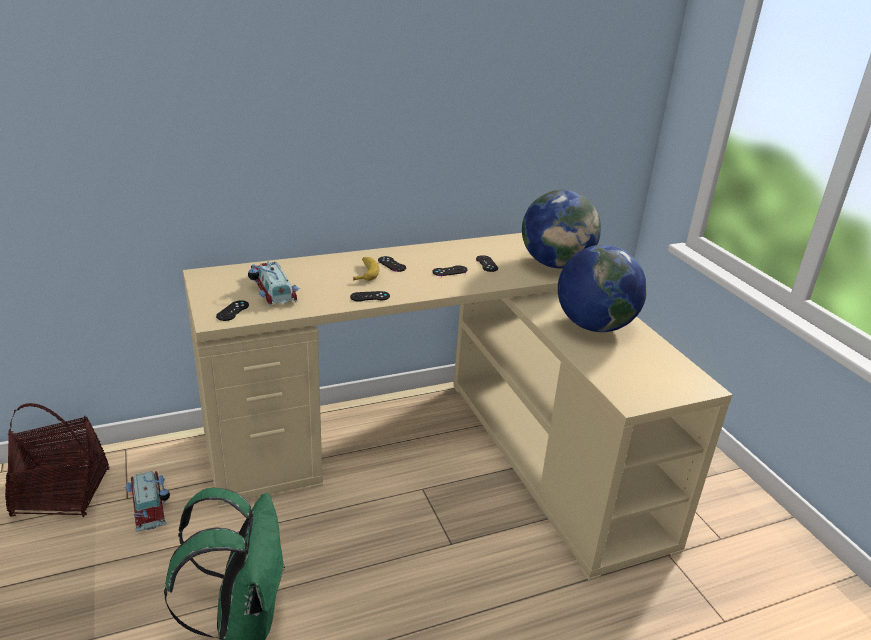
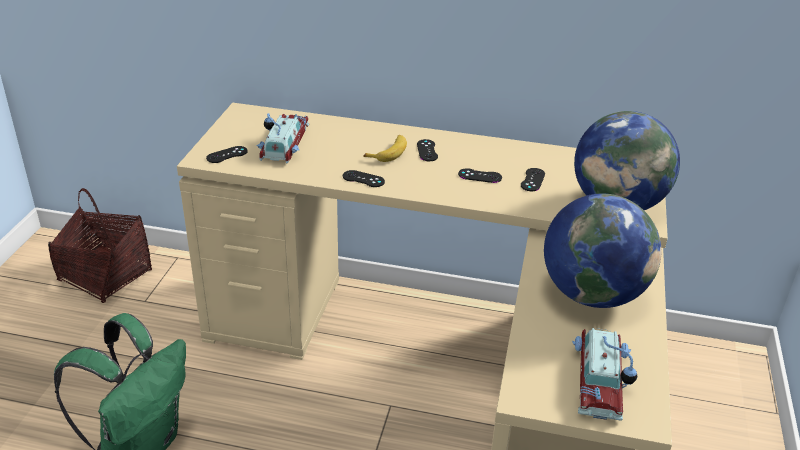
camera: 35 degrees right, 5 degrees up
(150, 503) = (156, 313): toy car -> toy car (602, 378)

